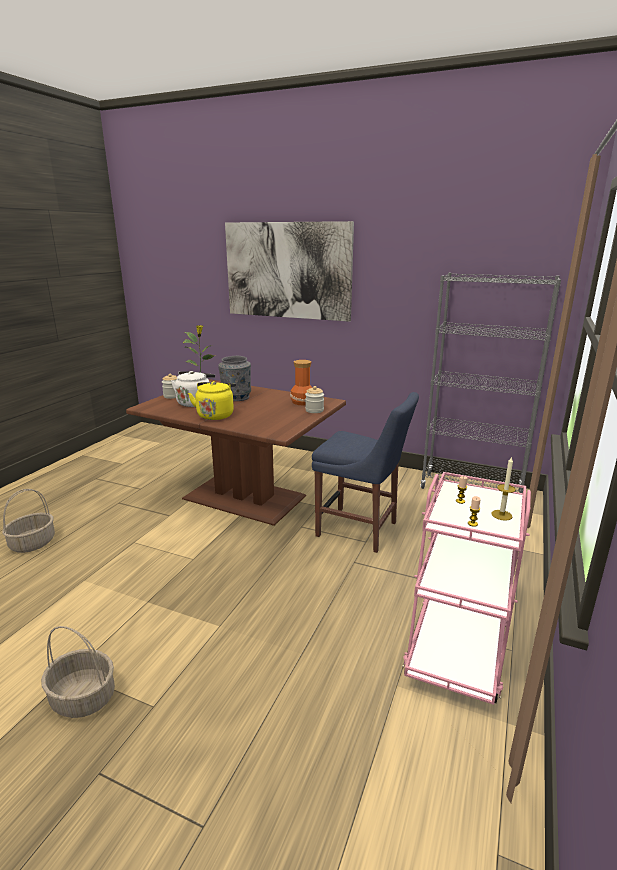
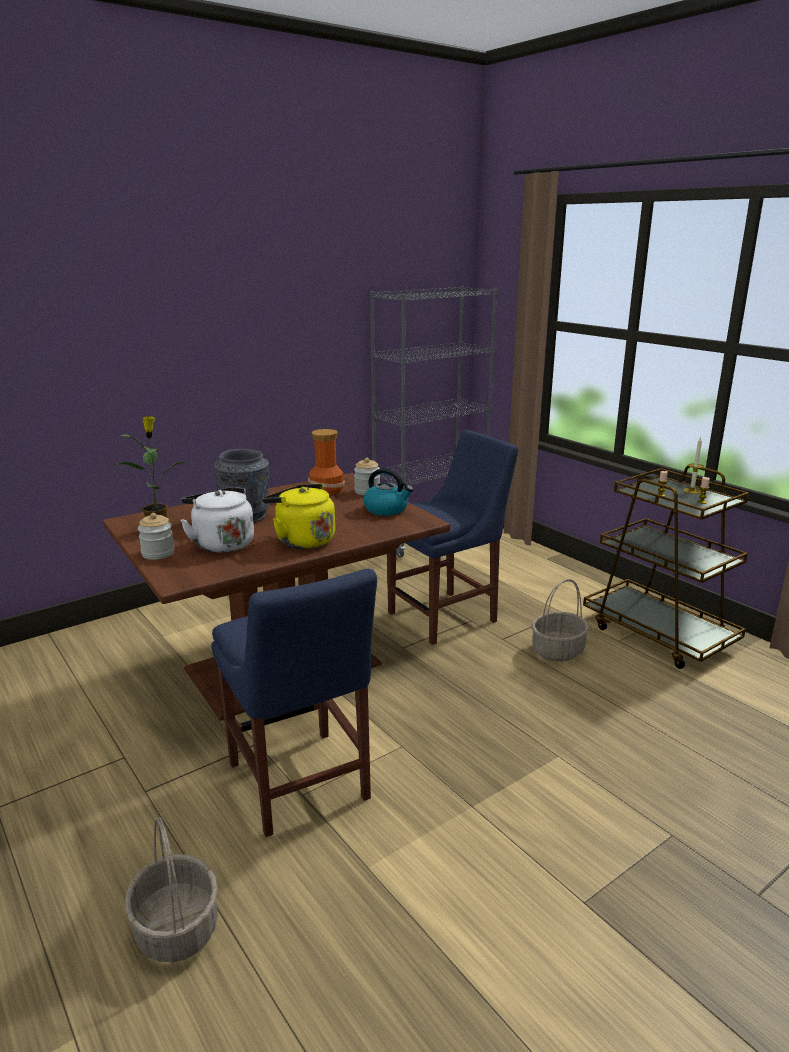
camera: 60 degrees left, 0 degrees up
(82, 698) = (638, 896): basket -> basket (557, 651)
(140, 539) = (300, 786): none -> blue chair
(288, 270) = (150, 308): picture -> none
(288, 421) = (387, 509): none -> kettle
(457, 647) = (658, 634): pink cart -> brown cart

